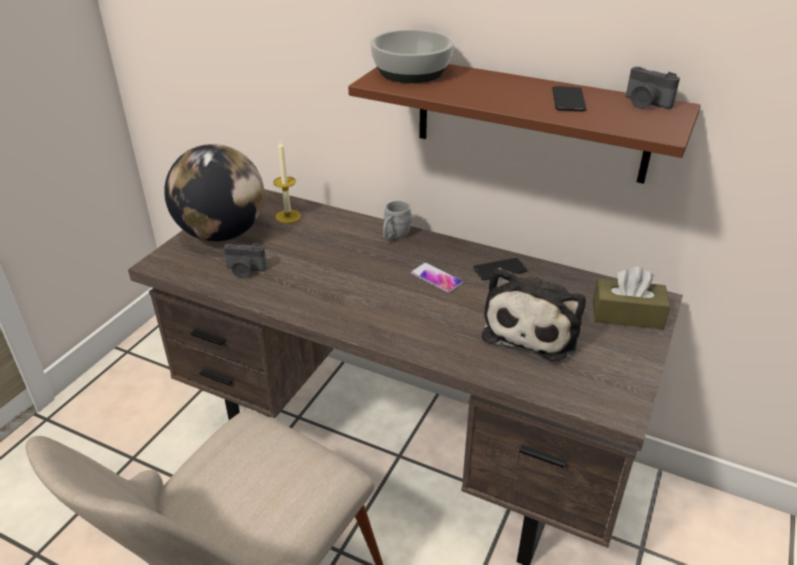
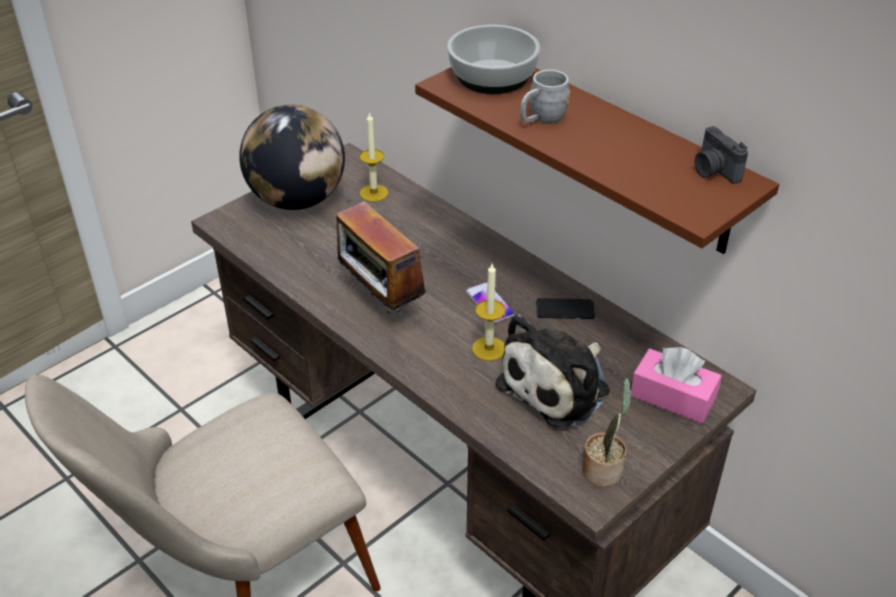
camera: 20 degrees right, 5 degrees up
(245, 270) = (300, 248): camera -> none
(341, 296) = (380, 301): none -> radio
(394, 236) = (473, 242): grey mug -> grey mug (541, 119)
(457, 313) = (489, 348): none -> candle
(568, 100) = (631, 149): phone -> none
(614, 385) = (603, 469): none -> potted plant
(627, 315) = (672, 397): brown tissue box -> pink tissue box

